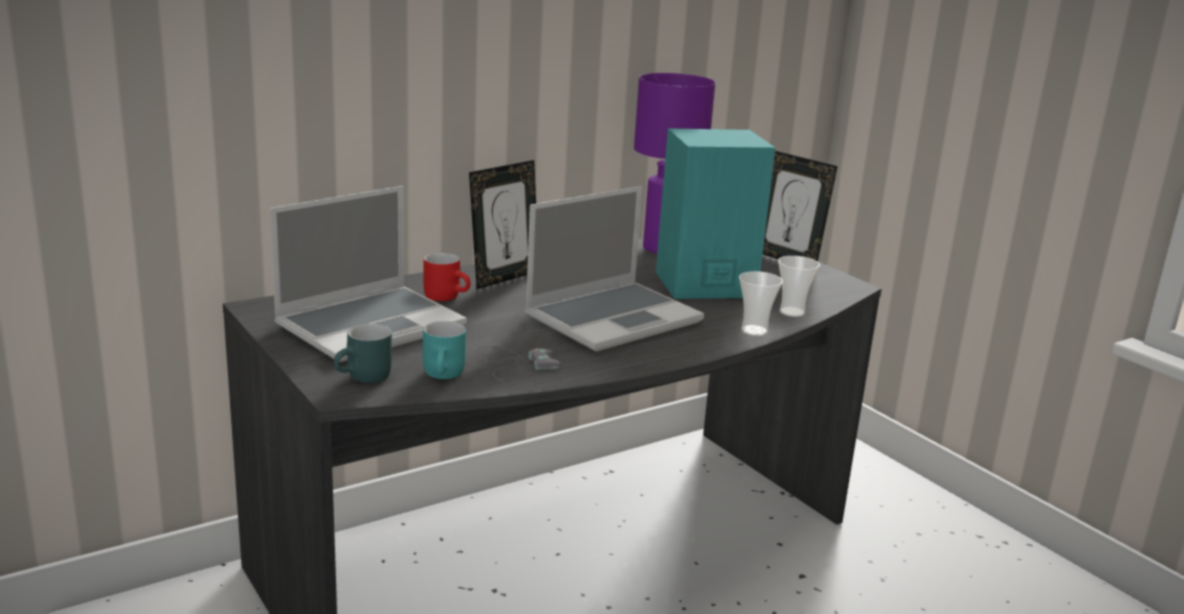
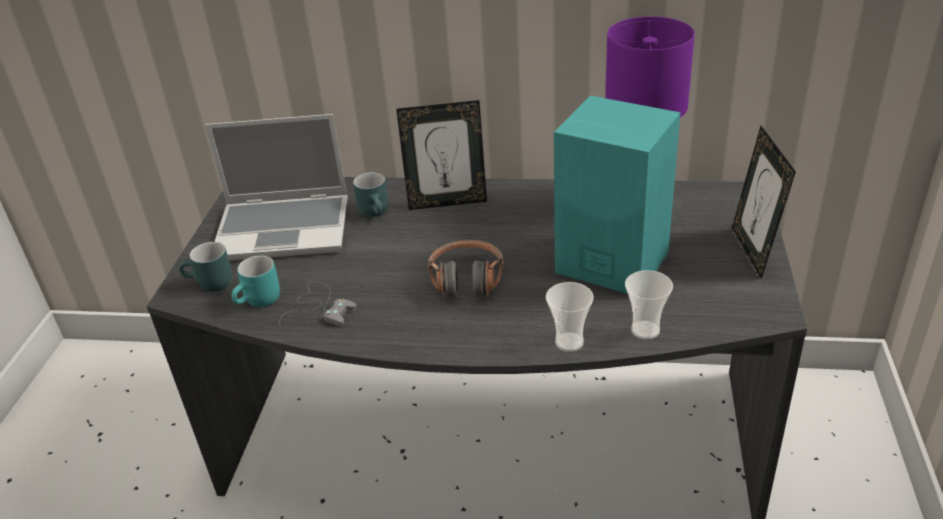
camera: 45 degrees right, 15 degrees up
(448, 296) = (377, 212): red mug -> turquoise mug
(613, 318) = (466, 280): laptop -> headphones

